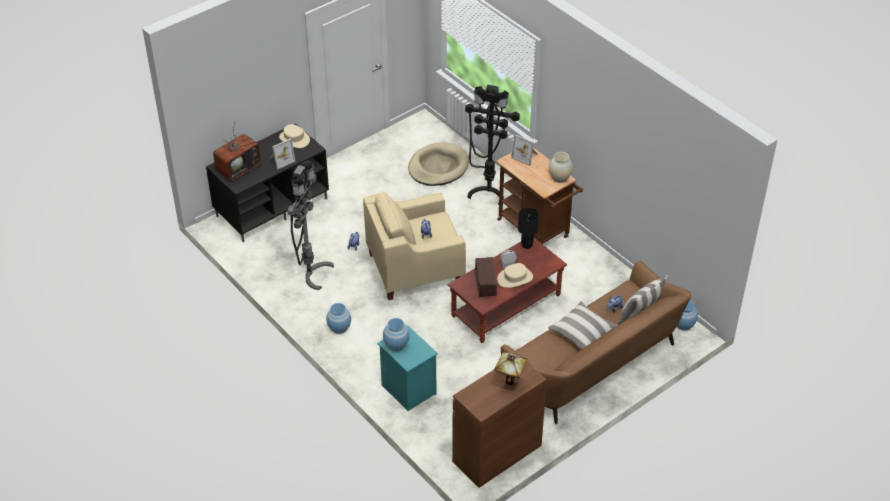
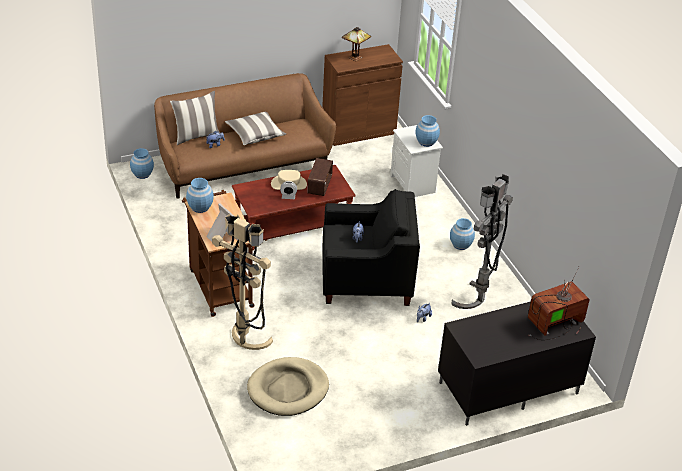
camera: 165 degrees left, 5 degrees down
(281, 160) = (502, 322): picture frame -> none
(294, 139) = (480, 346): beige hat -> none
(407, 389) = (413, 185): turquoise nightstand -> white nightstand
(415, 268) = (366, 280): beige armchair -> black armchair
(488, 191) = (244, 343): black floor lamp -> beige floor lamp
(527, 245) = (259, 208): black table lamp -> none
(559, 177) = (200, 207): beige vase -> blue vase

